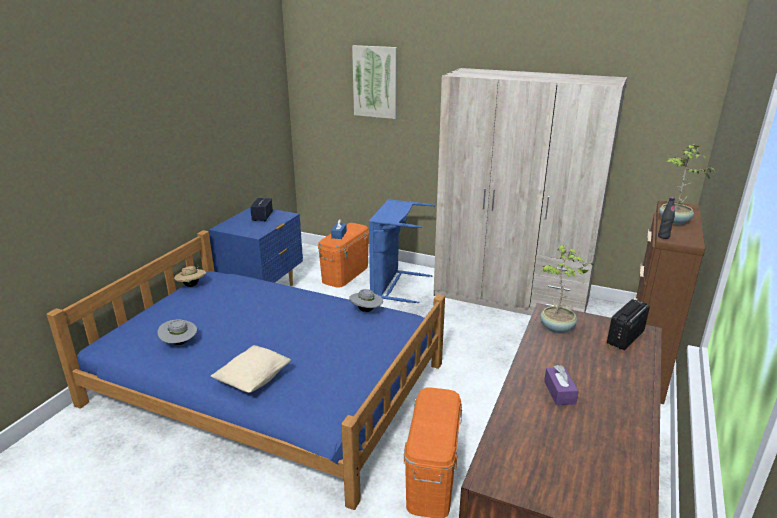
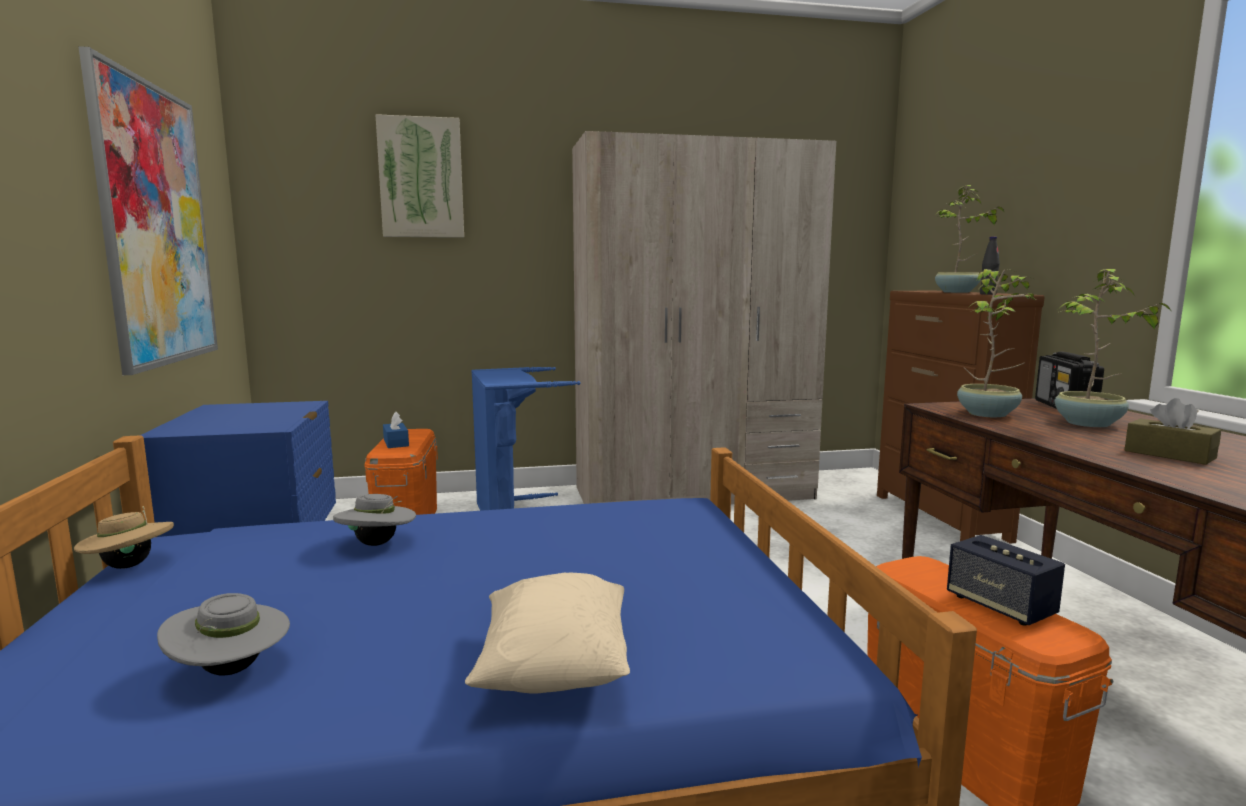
camera: 35 degrees left, 15 degrees down
(230, 129) = (156, 225): none -> picture
(262, 217) = (252, 411): speaker -> speaker (1000, 606)
(366, 311) = (600, 509): grey hat -> grey hat (377, 544)
(559, 392) = (1169, 454): purple tissue box -> brown tissue box
(591, 356) = (1088, 424): none -> potted plant

